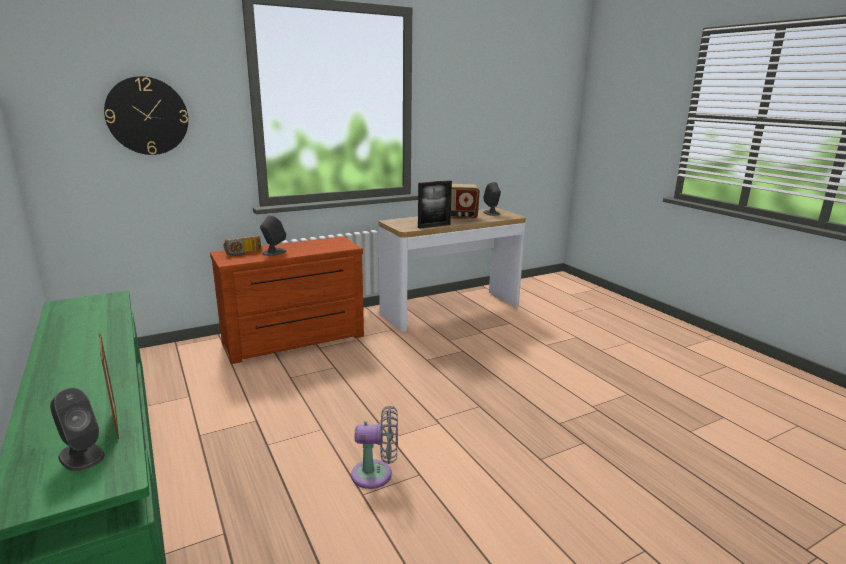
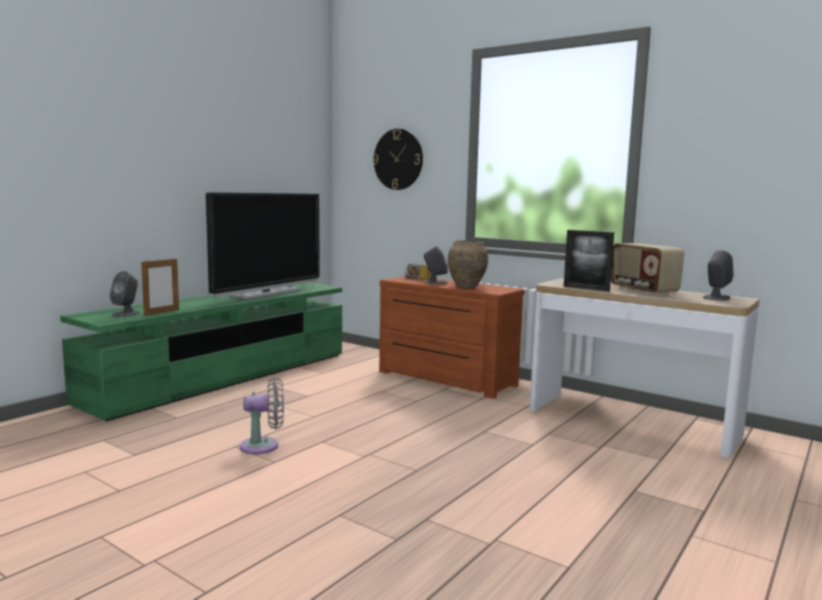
camera: 65 degrees right, 10 degrees down
(90, 334) = (266, 293): none -> television
(312, 248) = (466, 286): none -> brown vase
(376, 474) = (264, 446): grey fan -> grey fan turned 75 degrees counterclockwise

